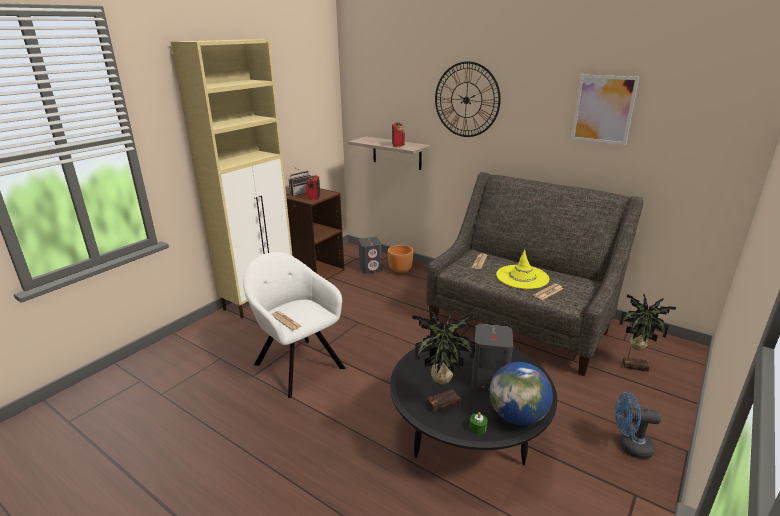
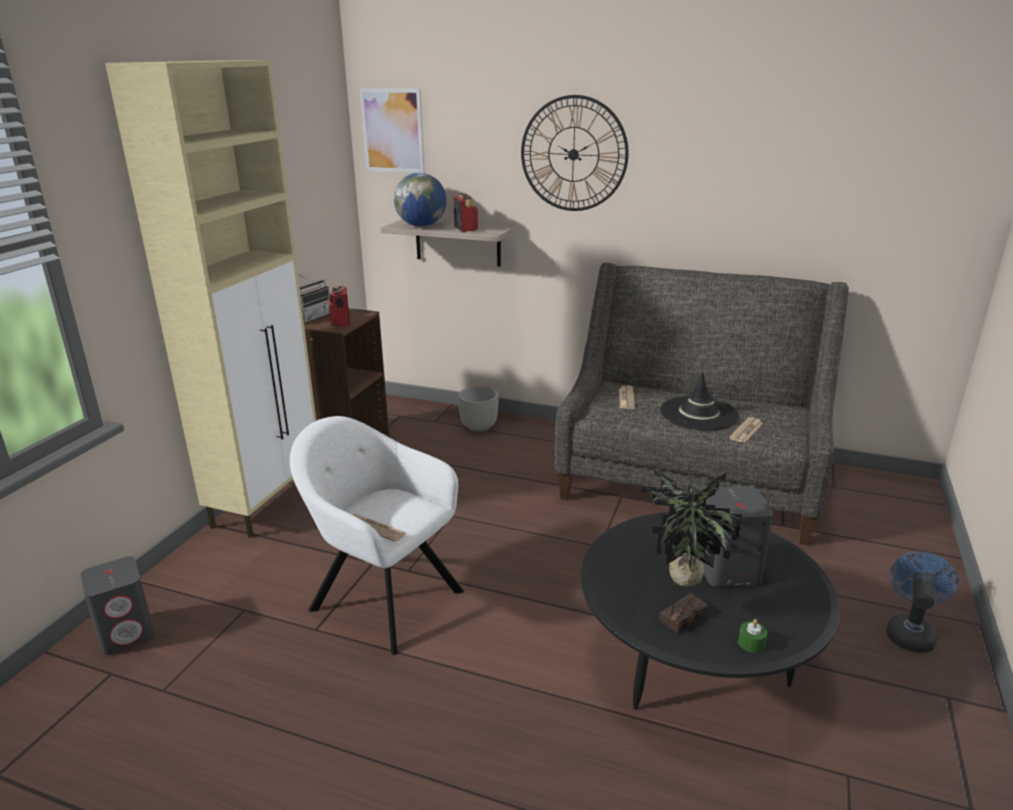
camera: 15 degrees left, 0 degrees up
(371, 268) = (431, 429): grey speaker -> grey speaker (127, 634)
(400, 271) = (479, 427): orange planter -> grey planter
(517, 416) = (795, 616): globe -> globe (422, 226)
(522, 277) = (699, 414): yellow hat -> black hat
(603, 109) = (785, 160): picture -> picture (393, 131)
(629, 446) = (909, 632): blue fan -> blue fan turned 120 degrees clockwise
(634, 365) = (863, 520): potted plant -> none

